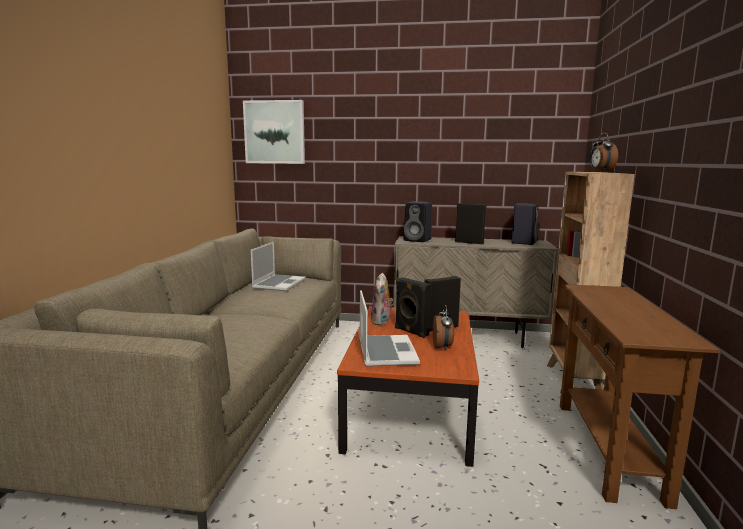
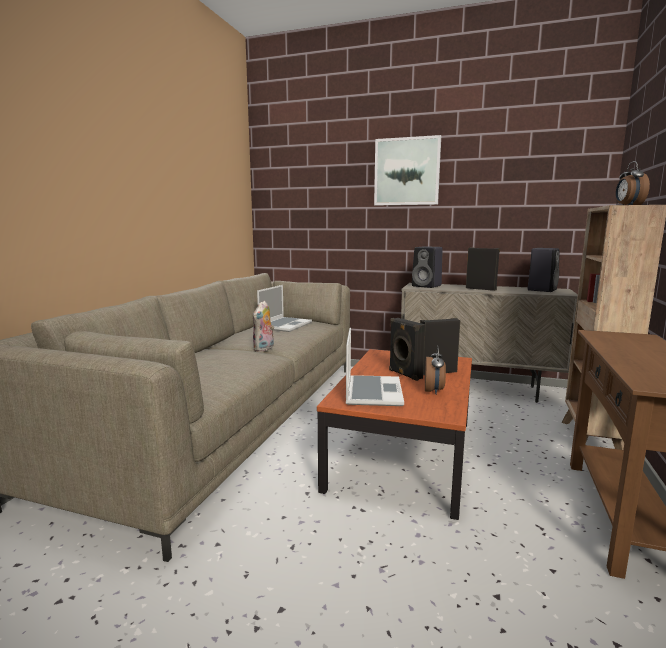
camera: 10 degrees right, 0 degrees up
(274, 132) = (290, 180): picture -> picture (407, 172)
(381, 322) = (377, 364): plush toy -> plush toy (264, 349)

